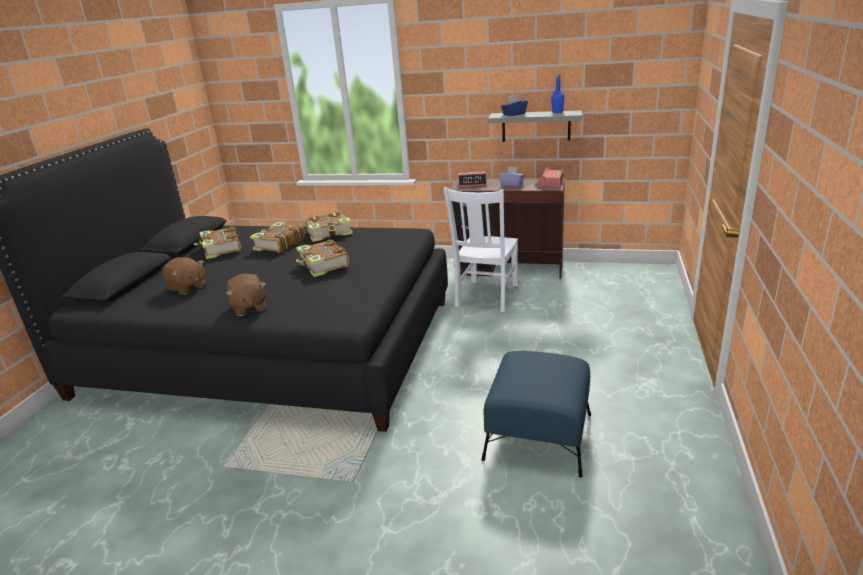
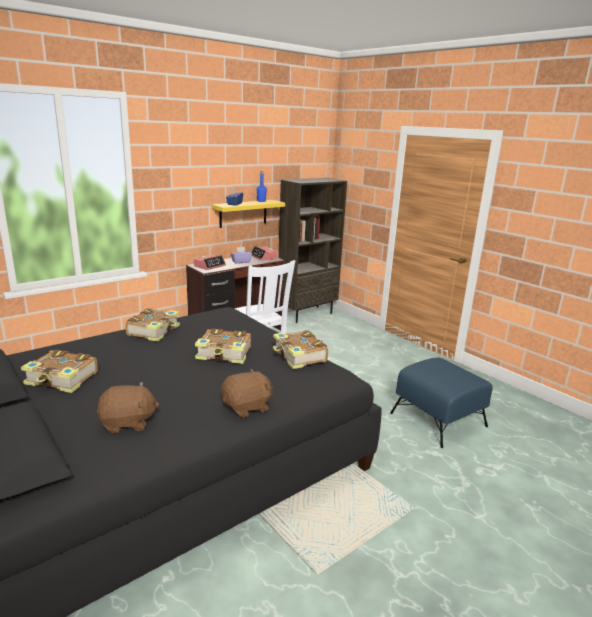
camera: 55 degrees left, 5 degrees down
(249, 308) = (247, 407): brown plush toy -> brown plush toy turned 45 degrees counterclockwise
(278, 245) = (126, 354): book -> book (299, 356)
(536, 126) = (243, 213): grey shelf -> yellow shelf
(626, 270) = (307, 314): none -> brown bookcase

